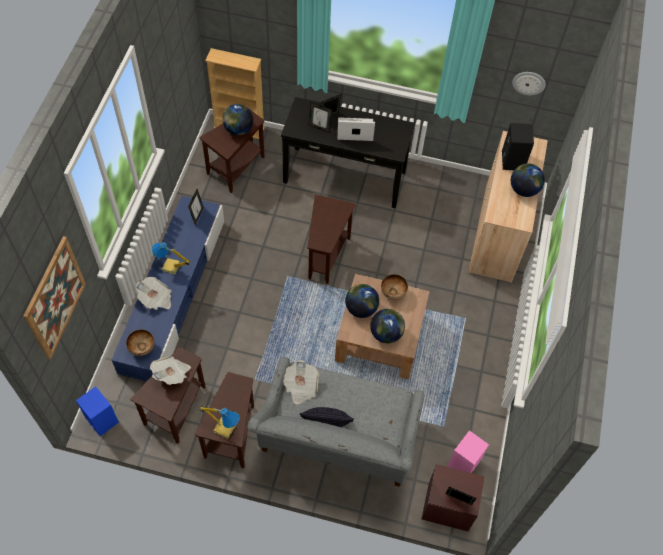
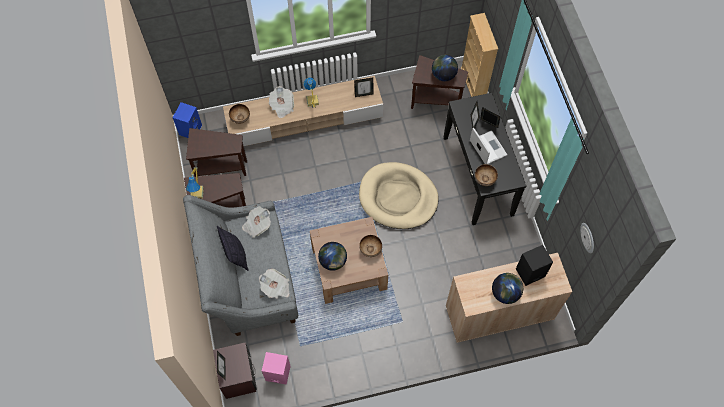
camera: 65 degrees right, 5 degrees up
(55, 298) = (191, 33): picture -> none
(172, 374) = (219, 141): newspaper -> newspaper (276, 287)
(173, 294) = (305, 119): blue tv stand -> beige tv stand
(326, 254) = (398, 197): brown side table -> beige dog bed
(361, 308) = (344, 234): globe -> none
(388, 150) = (484, 180): none -> bowl

